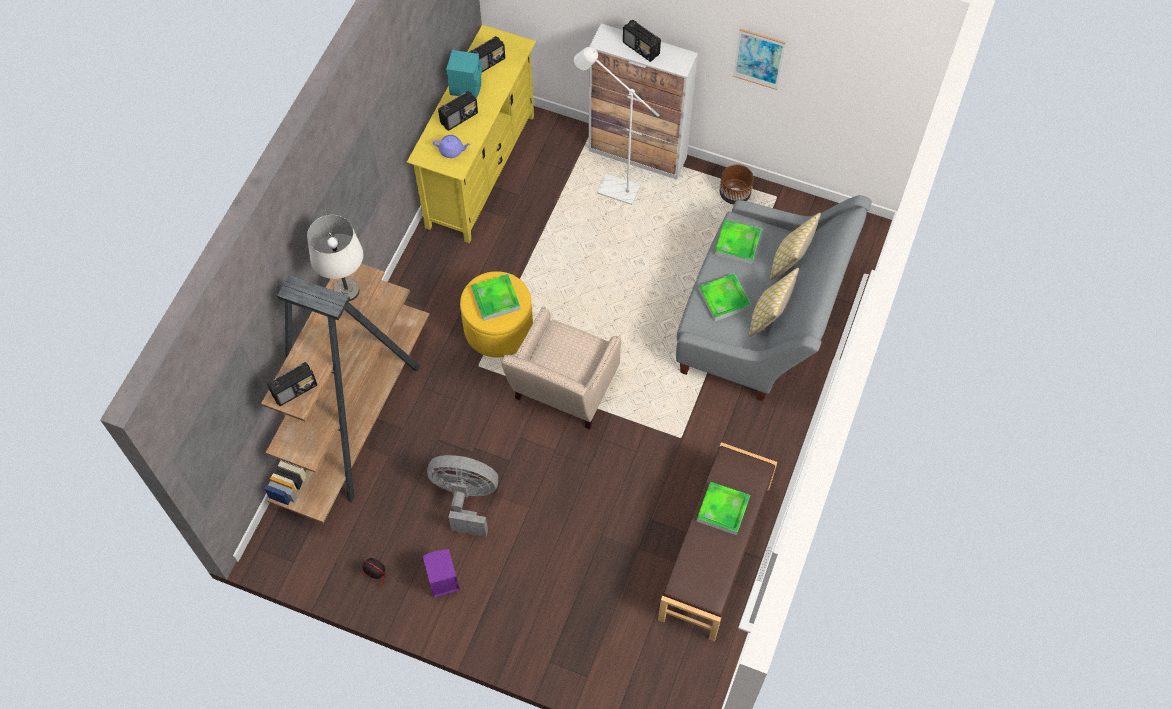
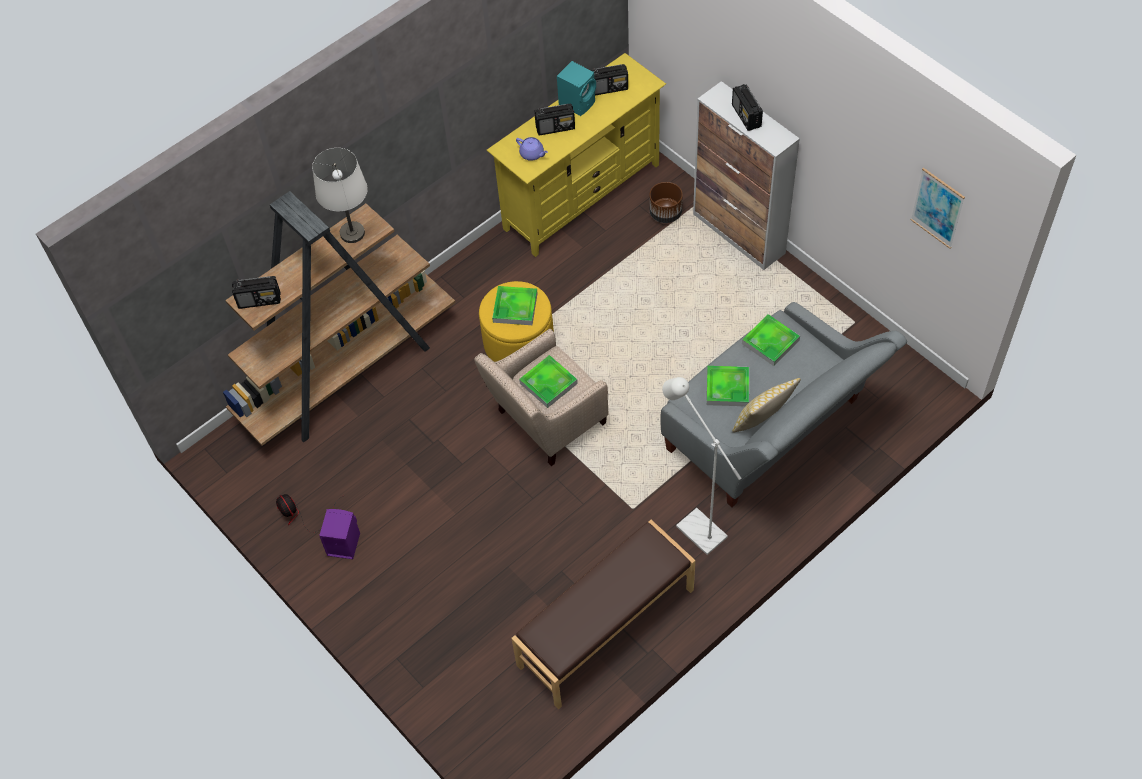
camera: 30 degrees right, 5 degrees down
(466, 499) = (404, 481): grey fan -> none
(611, 188) = (696, 255): white floor lamp -> white floor lamp (695, 526)
(723, 509) = (615, 581): tray -> tray (548, 383)
(735, 194) = (814, 304): brown planter -> brown planter (666, 213)
(759, 58) = (852, 161): picture -> picture (937, 208)
(790, 261) = (814, 378): pillow -> none

